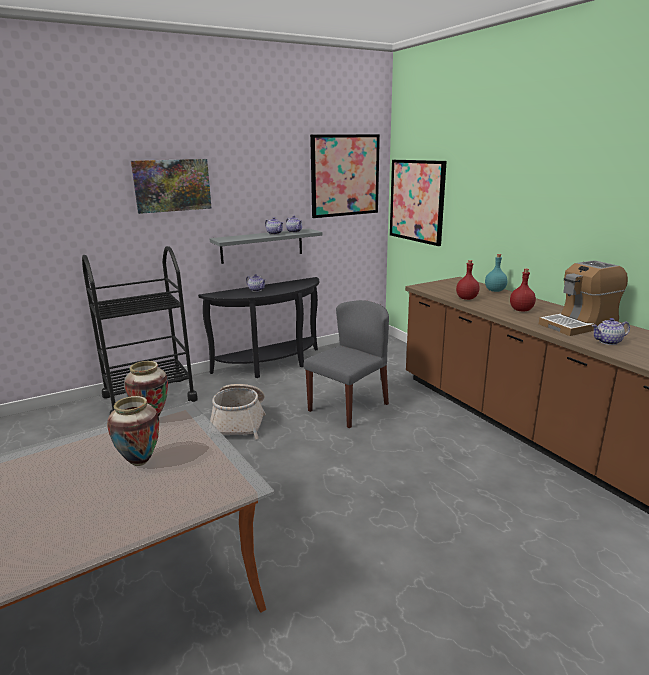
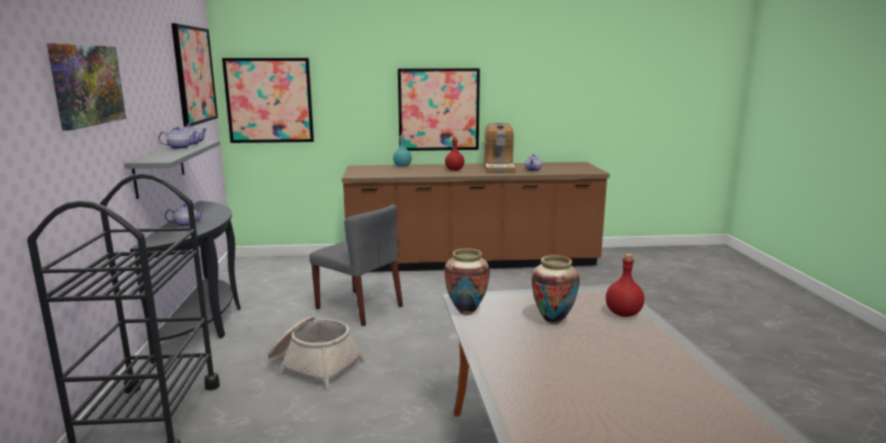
camera: 65 degrees left, 5 degrees down
(348, 407) = (360, 307): grey chair -> grey chair turned 150 degrees clockwise
(466, 298) = (408, 173): red bottle -> red bottle (623, 314)
(552, 231) = (438, 109): none -> picture

